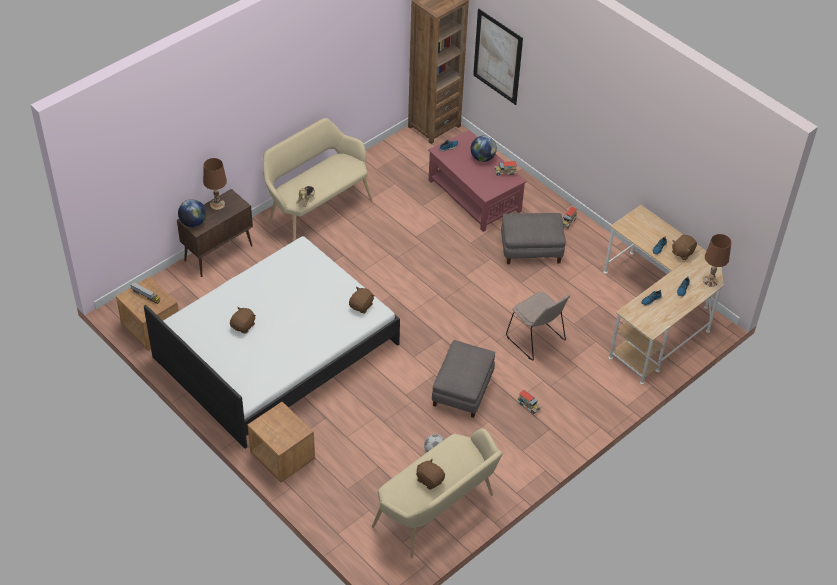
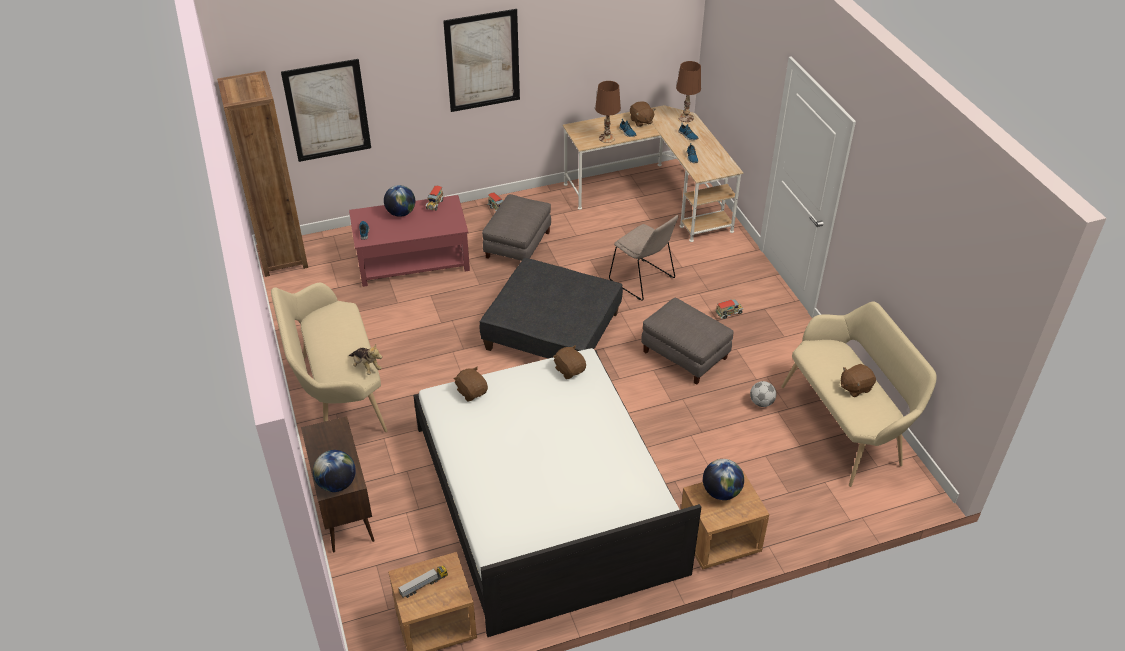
camera: 65 degrees left, 5 degrees down
(217, 204) = (320, 449): brown table lamp -> brown table lamp (606, 138)
(243, 326) = (543, 488): brown plush toy -> brown plush toy (472, 392)
(287, 423) = (721, 492): none -> globe
(443, 302) = (553, 331): none -> grey ottoman
(536, 340) = (643, 280): beige chair -> beige chair turned 60 degrees clockwise
(598, 107) = (482, 61): none -> picture

